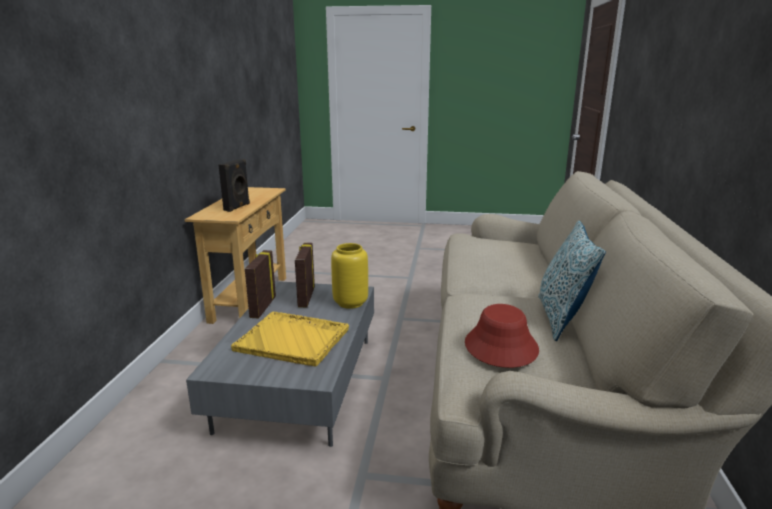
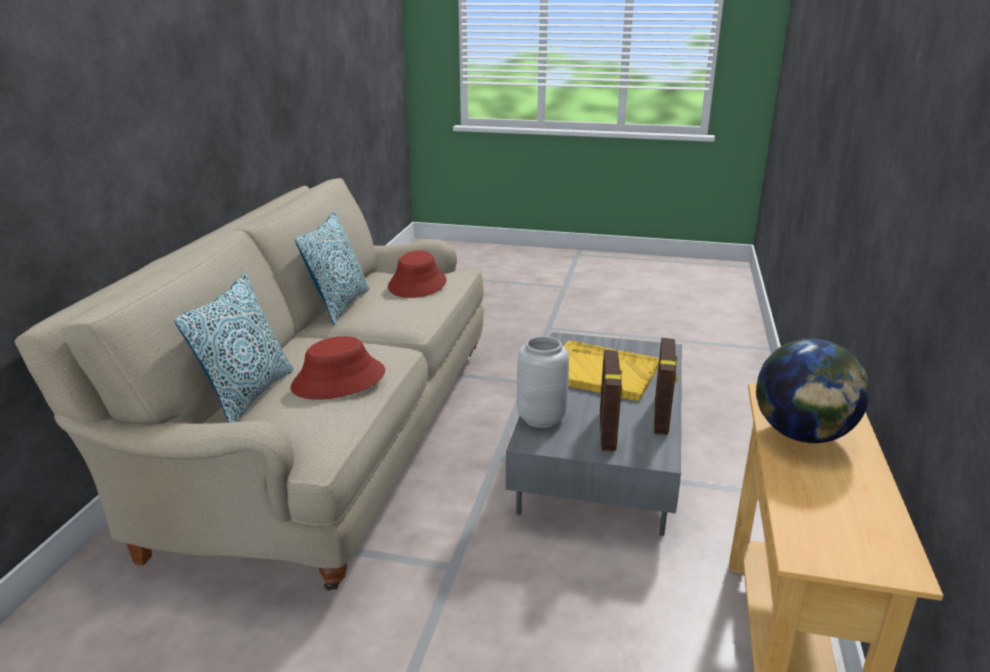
camera: 175 degrees left, 5 degrees up
(237, 207) = (802, 435): black speaker -> globe
(350, 302) = (541, 419): yellow vase -> grey vase
(483, 254) = (339, 380): none -> red hat
(530, 249) = (248, 395): none -> pillow

